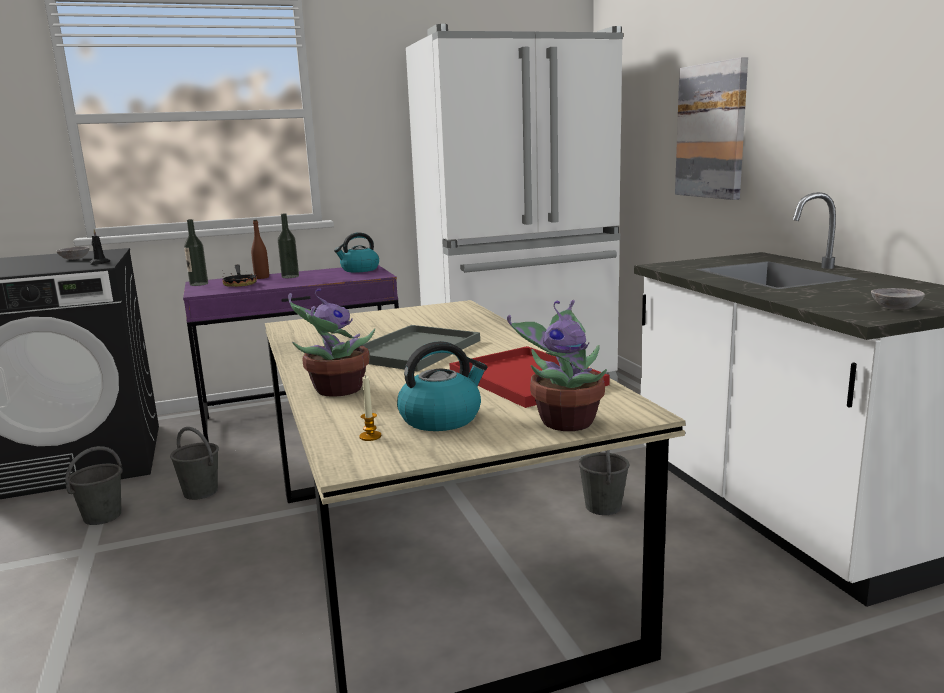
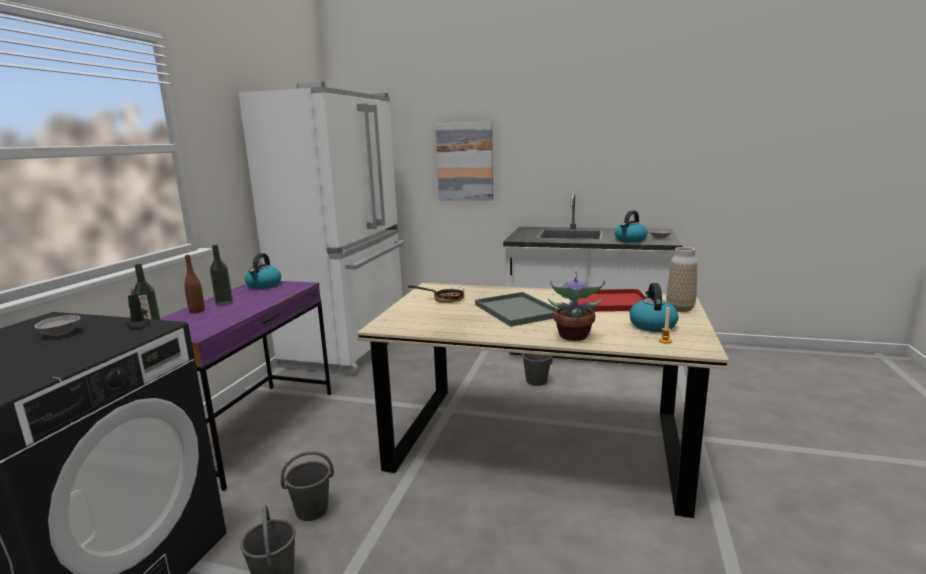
camera: 55 degrees left, 0 degrees up
(240, 284) = (201, 319): frying pan -> frying pan (444, 299)
(564, 421) = (680, 309): potted plant -> vase
(815, 299) = (630, 240): none -> kettle

